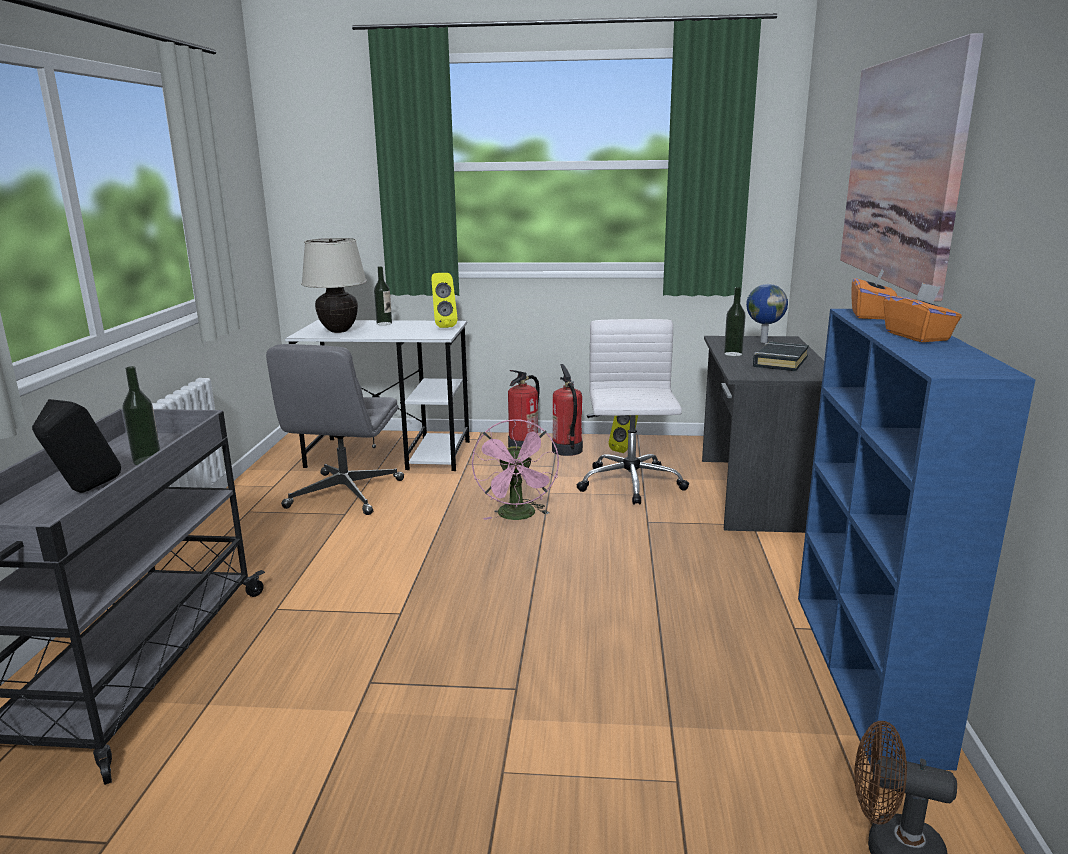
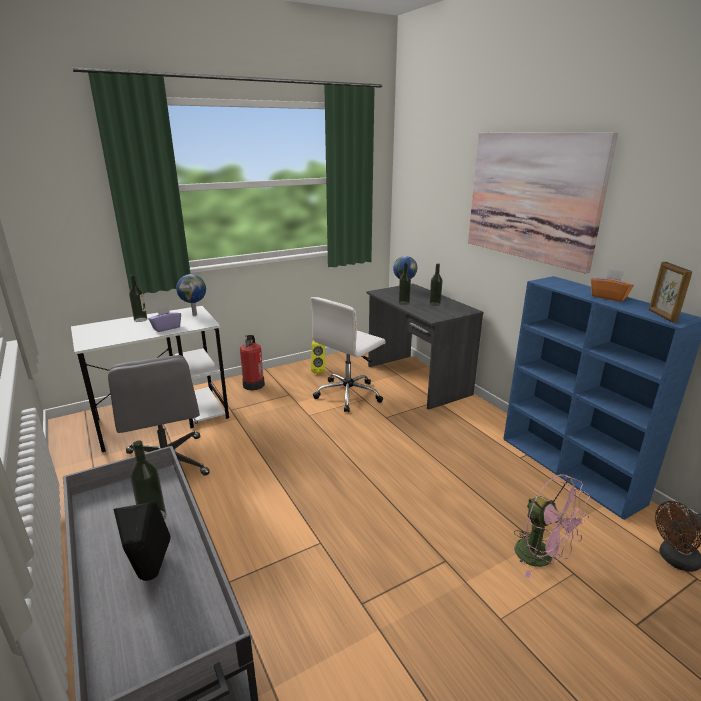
camera: 35 degrees left, 5 degrees up
(339, 331) = (113, 334): beige table lamp -> none
(394, 333) = (166, 328): none -> purple tissue box
(444, 326) = (195, 314): yellow speaker -> globe
(518, 516) = (310, 439): pink fan -> pink fan (542, 557)
(567, 450) = (285, 380): fire extinguisher -> none
(630, 484) = (349, 394): white office chair -> white office chair turned 105 degrees counterclockwise
(780, 361) = (434, 304): black book -> bottle
(870, 315) = (556, 284): orange tissue box -> none
(944, 364) = (662, 316): none -> picture frame

